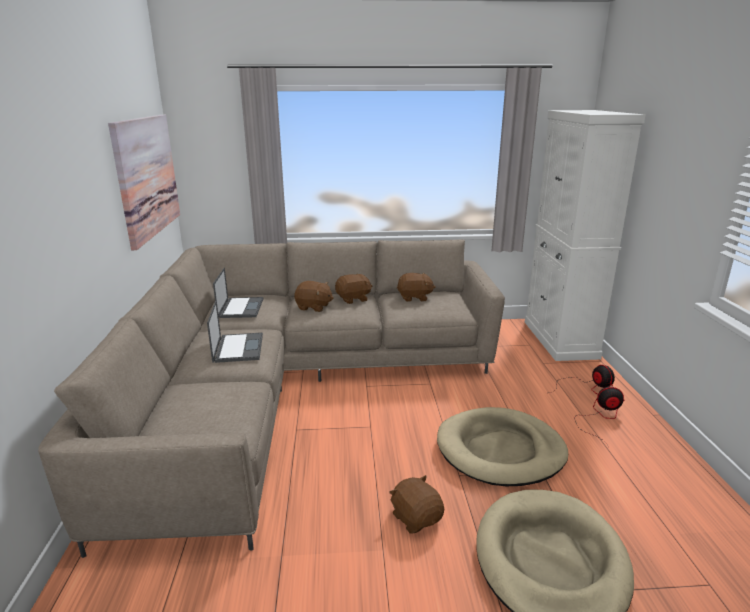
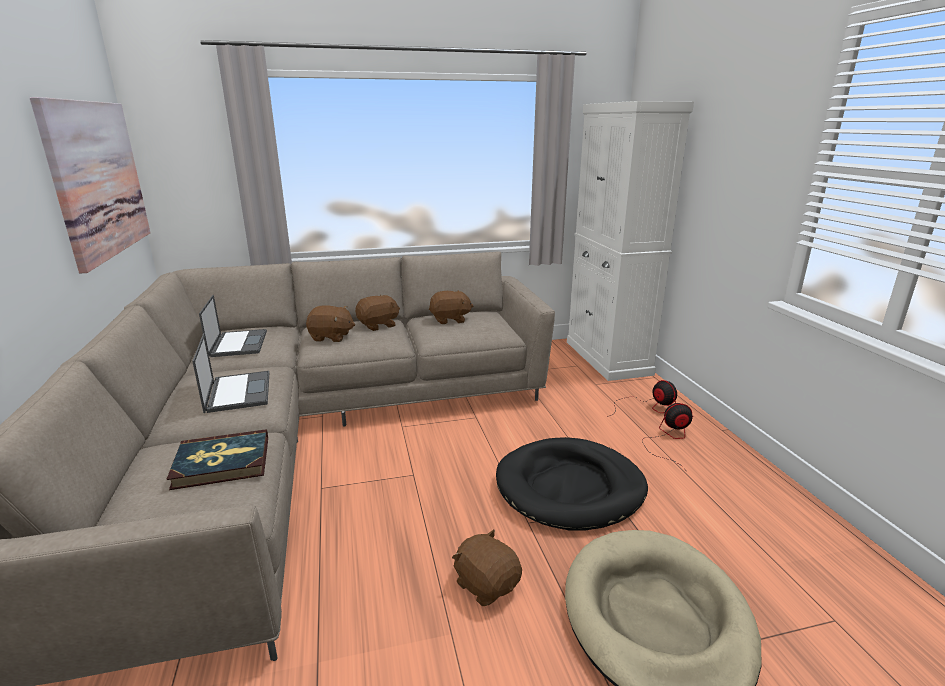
camera: 10 degrees left, 0 degrees up
(224, 401) = (222, 462): none -> book
(500, 450) = (570, 487): beige dog bed -> black dog bed

